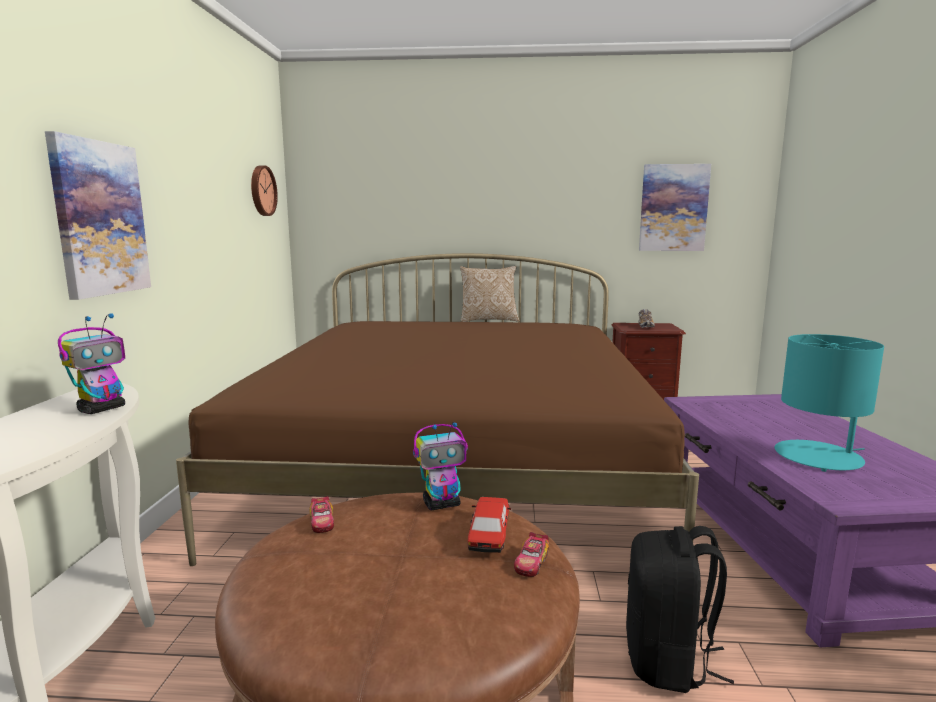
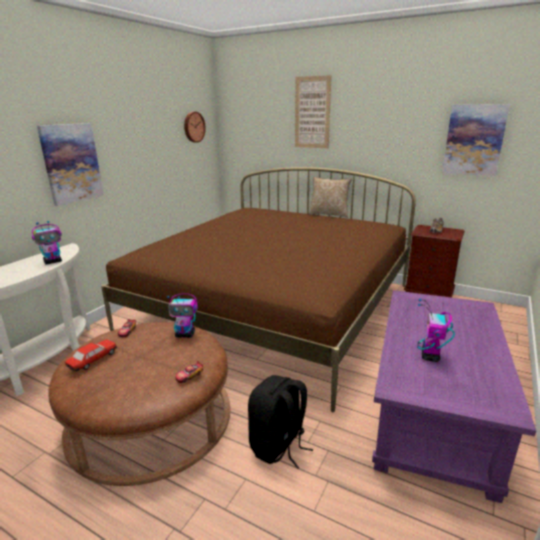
camera: 25 degrees right, 10 degrees up
(452, 175) = (312, 112): none -> picture
(489, 534) = (187, 356): toy car -> toy car (93, 360)
(819, 457) = (430, 356): turquoise table lamp -> toy robot

